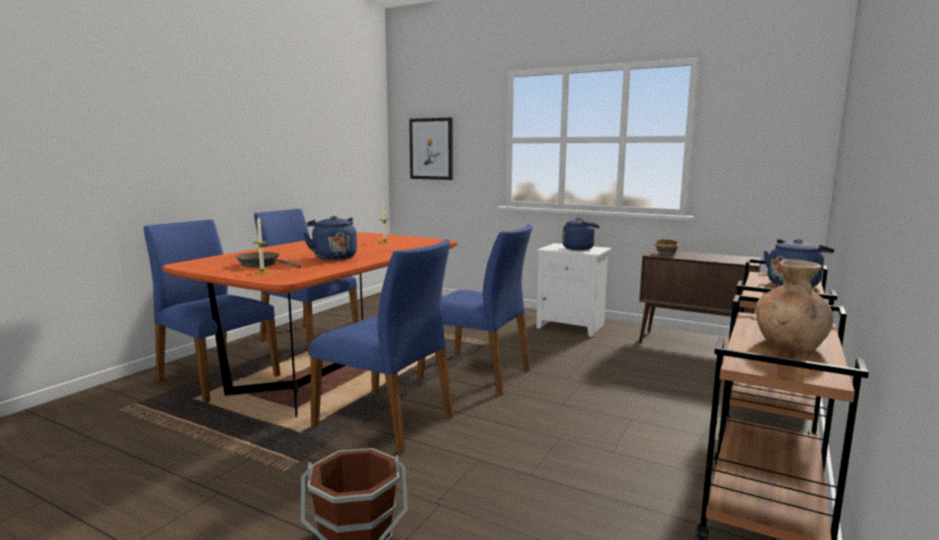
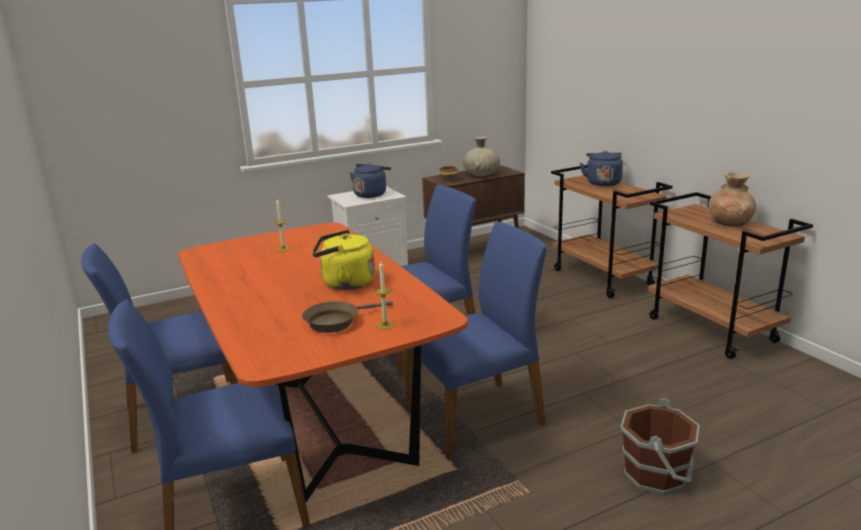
camera: 55 degrees left, 10 degrees up
(333, 257) = (345, 283): blue kettle -> yellow kettle
(431, 149) = (118, 107): picture -> none
(708, 258) = (481, 175): none -> beige vase

